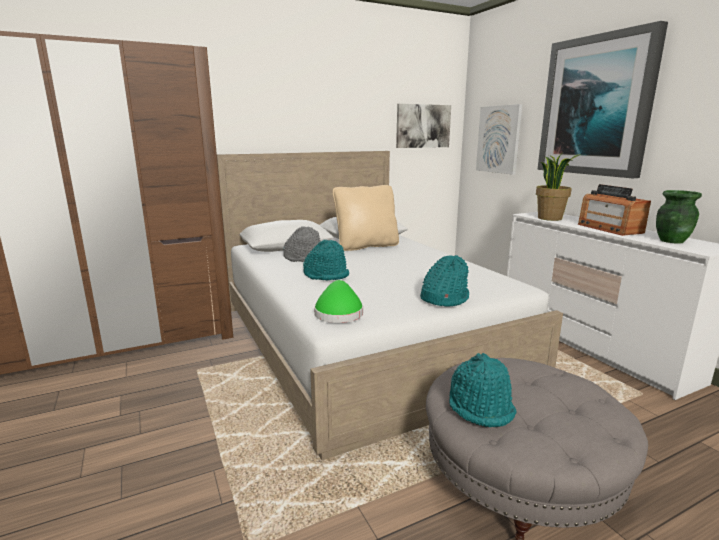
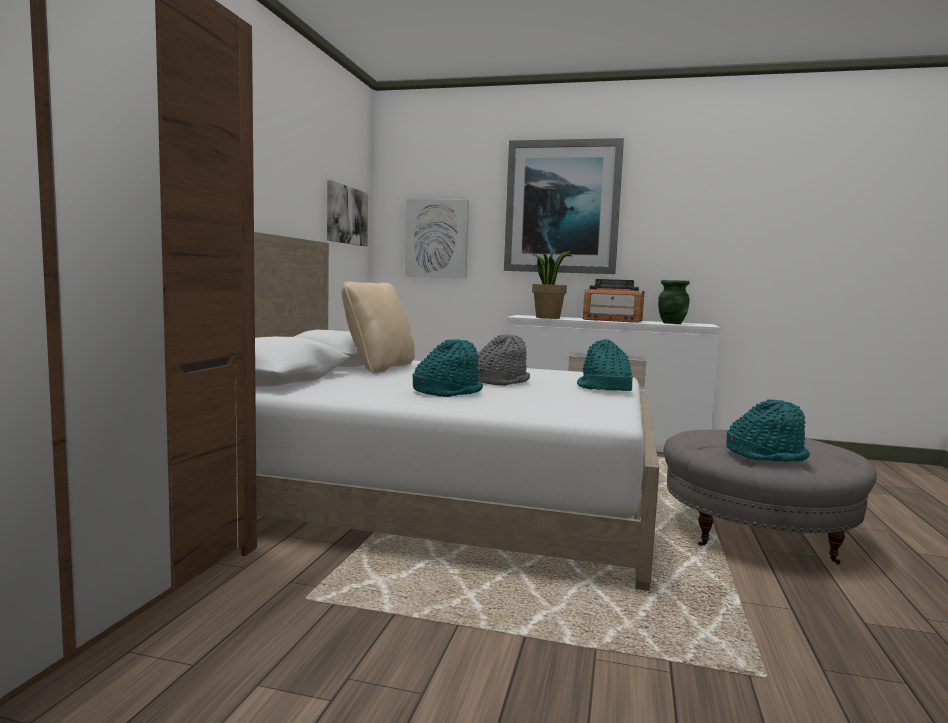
camera: 50 degrees left, 10 degrees down
(304, 258) = (355, 384): grey hat -> grey hat (499, 381)
(338, 313) = (580, 411): green hat -> none

